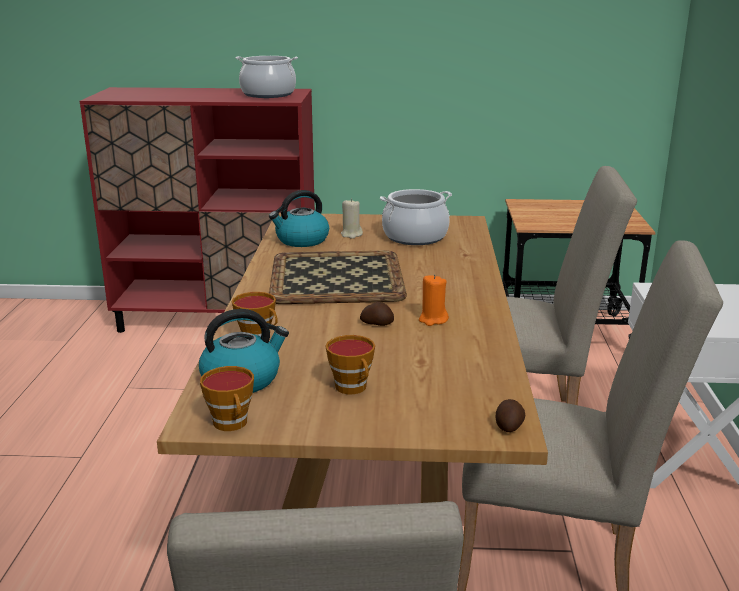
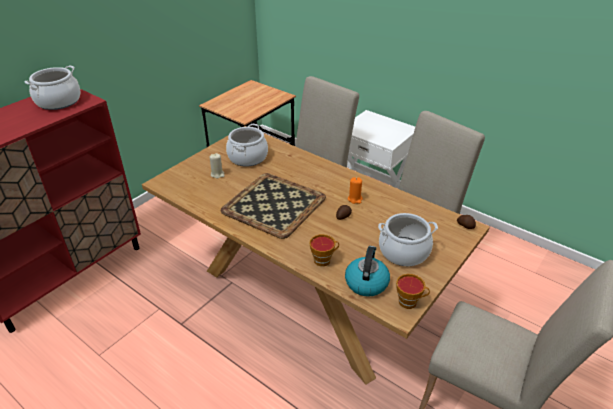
camera: 55 degrees left, 15 degrees up
(301, 240) = (203, 194): kettle -> none
(353, 388) = (403, 251): cup -> cooking pot

